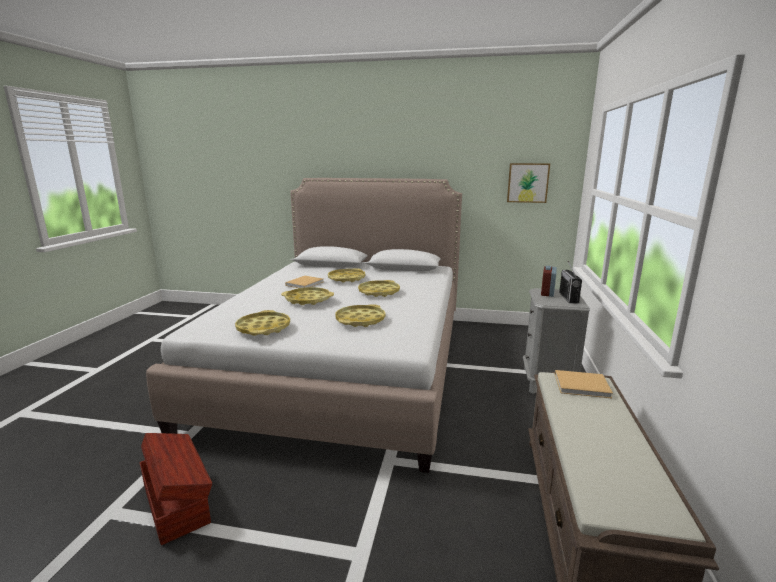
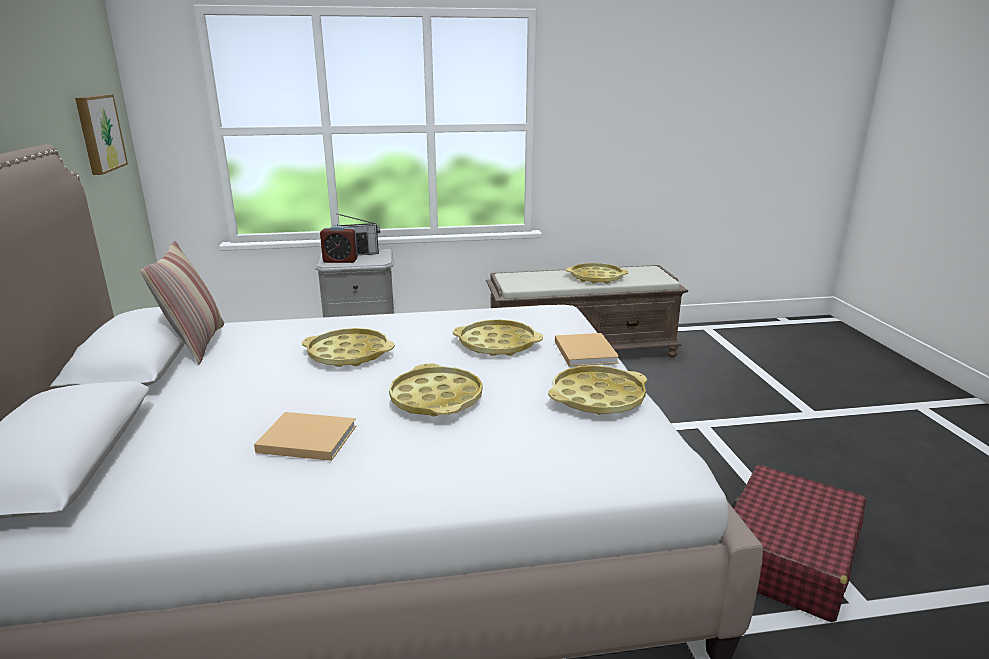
camera: 110 degrees left, 5 degrees up
(177, 501) = (786, 556): brown storage box -> red suitcase
(346, 279) = (250, 401): yellow tray -> yellow tray (596, 278)
(416, 273) = (196, 344): none -> pillow
(583, 386) = (519, 279): beige book -> beige book (585, 351)

